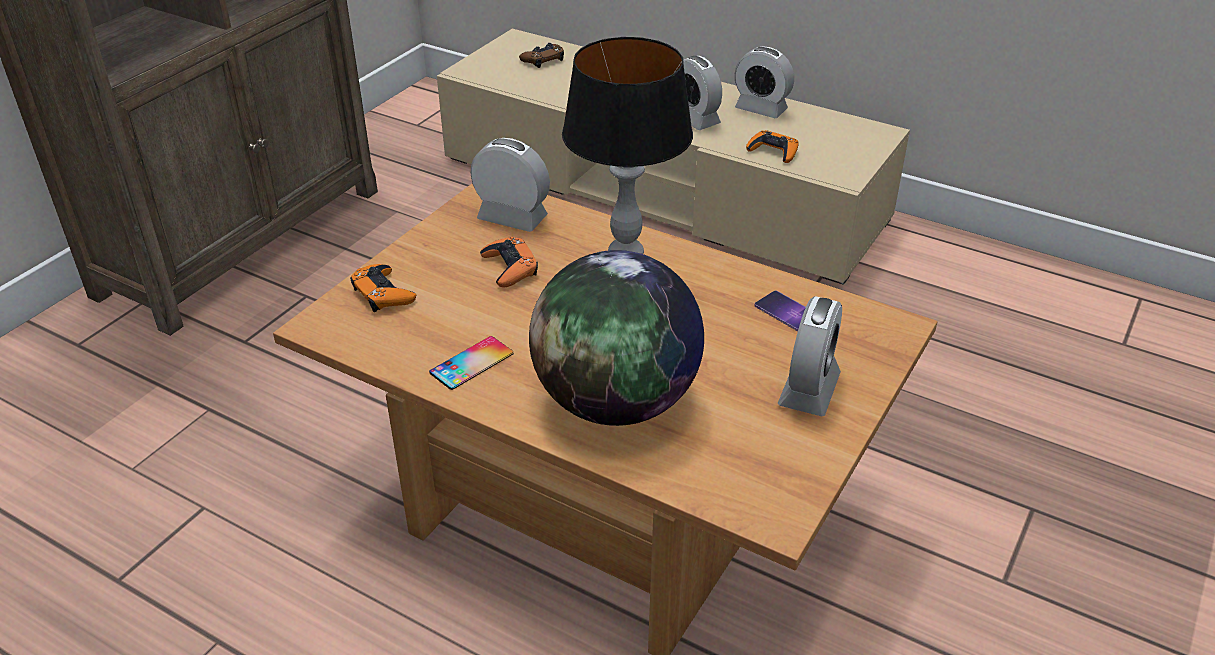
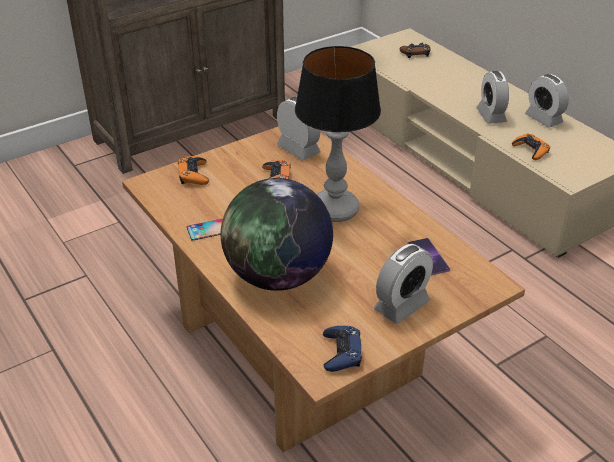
camera: 25 degrees right, 0 degrees up
(781, 479) = (341, 352): none -> blue game controller

